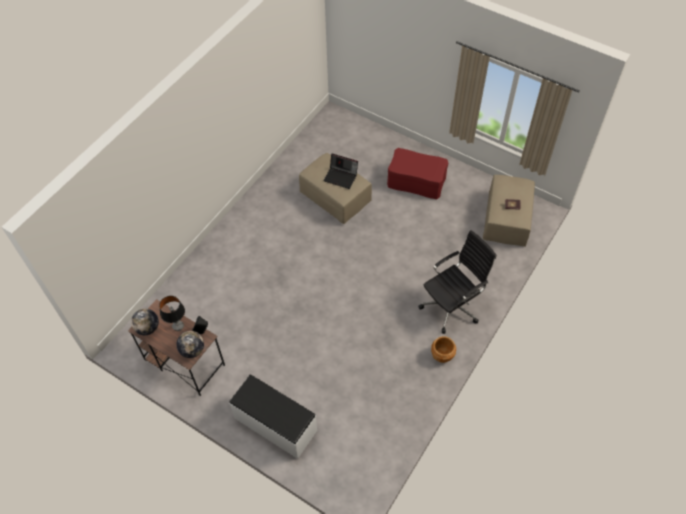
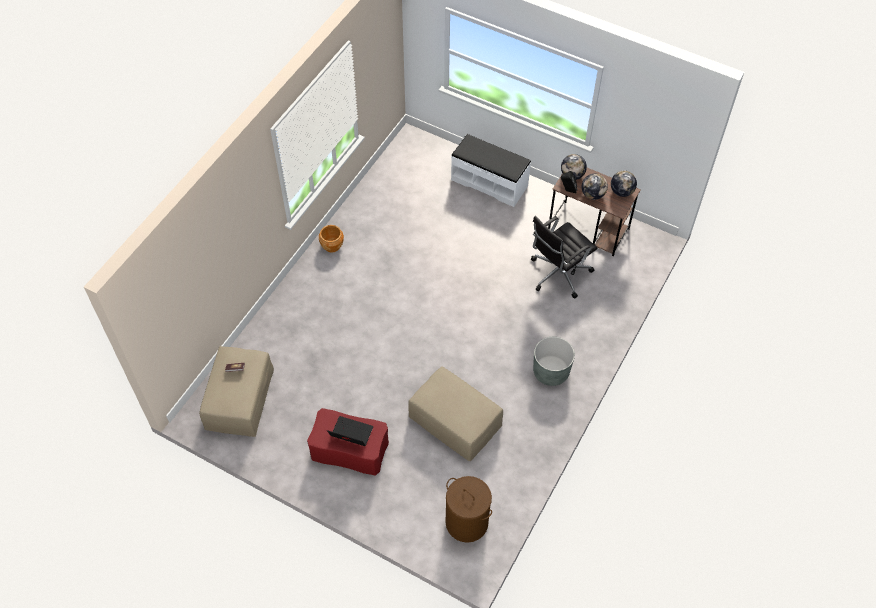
camera: 175 degrees right, 0 degrees up
(178, 326) = (592, 194): table lamp -> globe
(253, 229) = (551, 372): none -> grey planter
(333, 135) = (467, 522): none -> brown laundry basket
(341, 177) = (447, 401): laptop -> laptop (350, 434)
(452, 306) = (317, 293): black office chair -> black office chair (558, 274)

